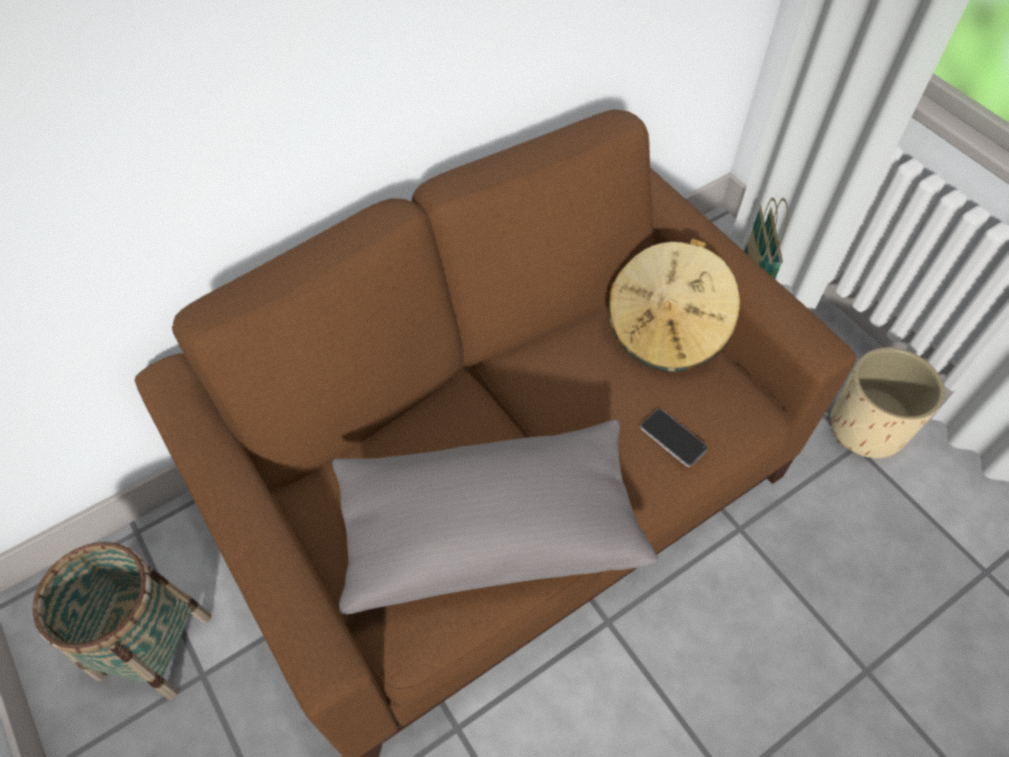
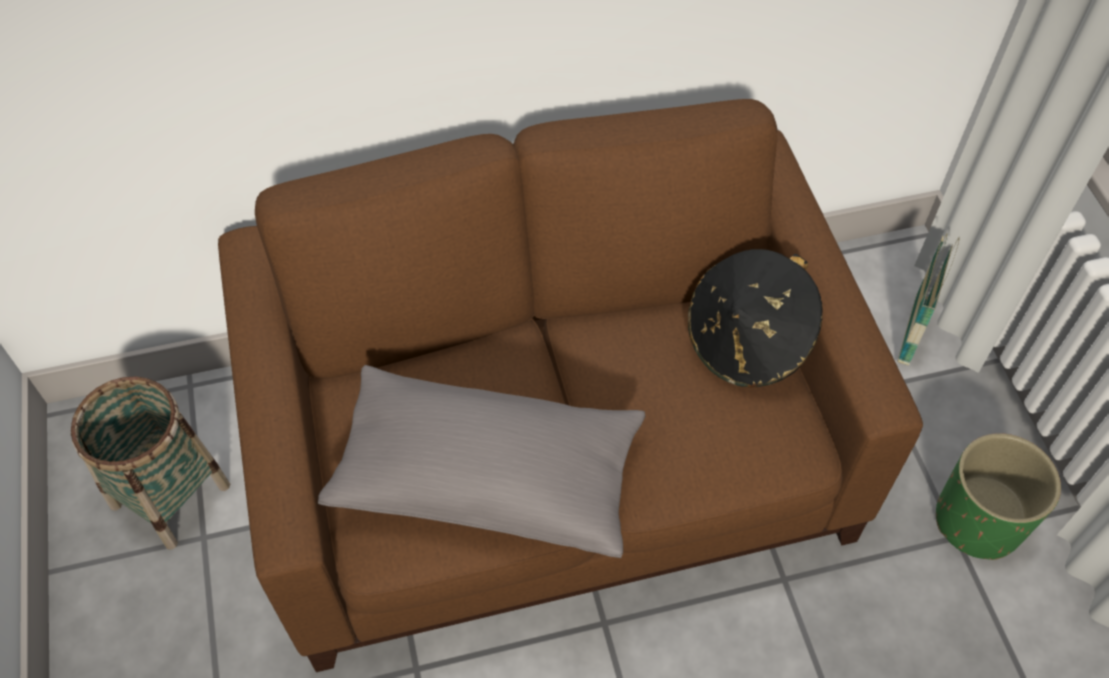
camera: 20 degrees right, 0 degrees up
(667, 330) = (748, 341): beige hat -> black hat
(673, 438) = (703, 449): phone -> none
(866, 427) = (978, 521): beige planter -> green planter

